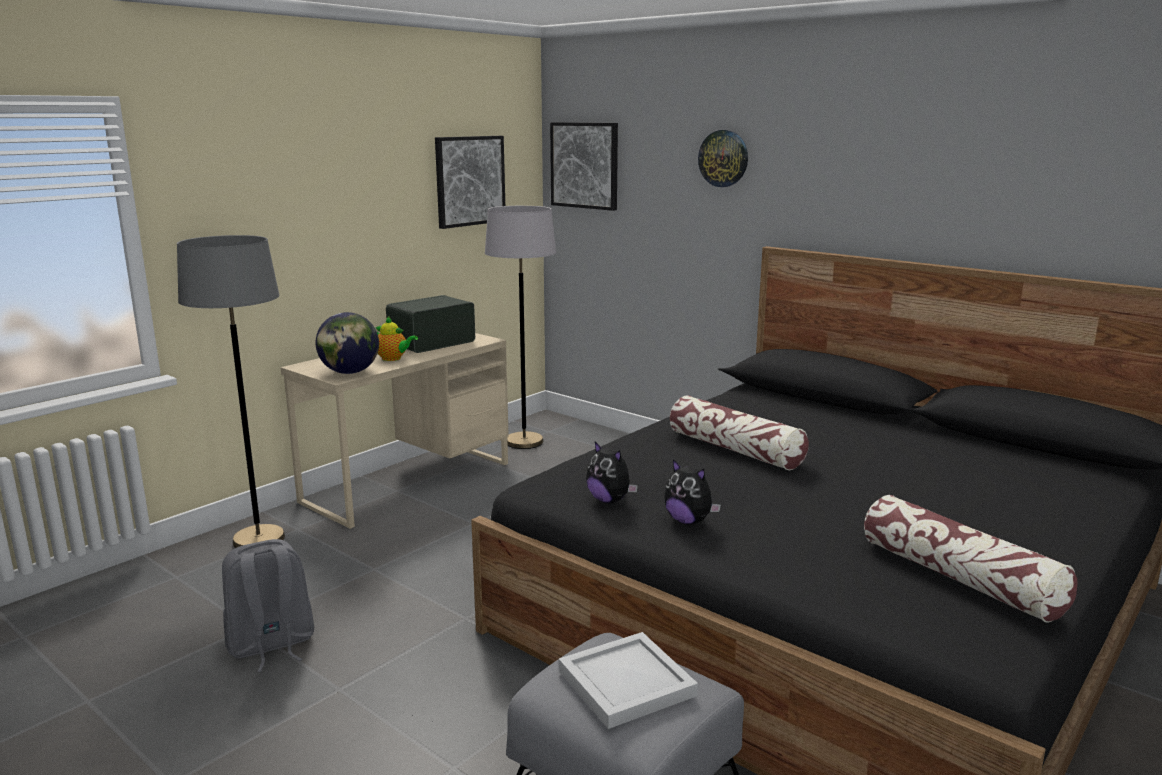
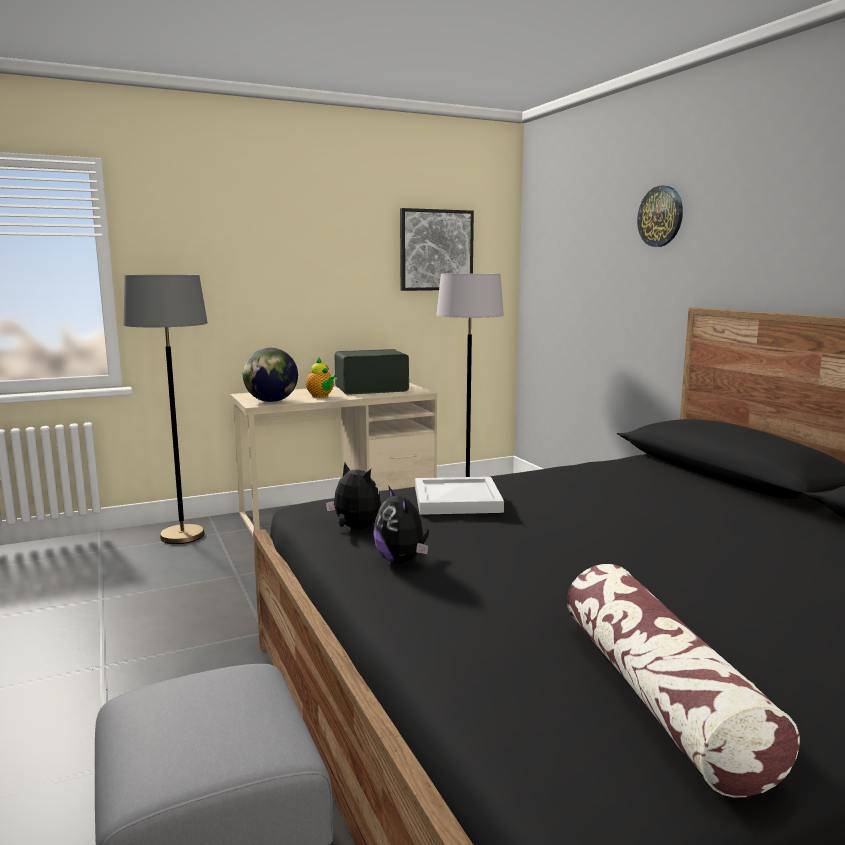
camera: 25 degrees right, 5 degrees down
(271, 645) = (98, 617): grey backpack -> none
(585, 165) = (549, 238): picture -> none
(610, 500) = (355, 528): plush toy -> plush toy turned 150 degrees clockwise
(625, 684) = (200, 720): white tray -> white tray (456, 500)
(735, 450) = (550, 506): pillow -> none

